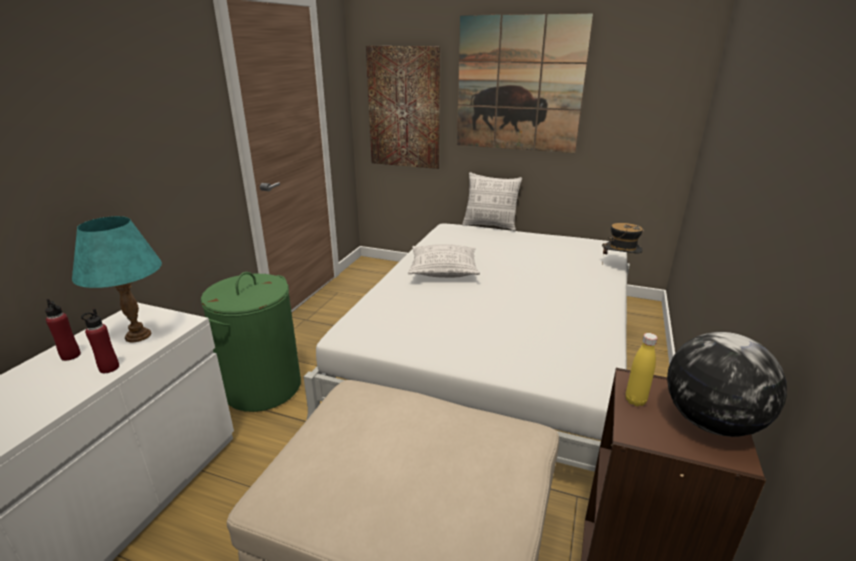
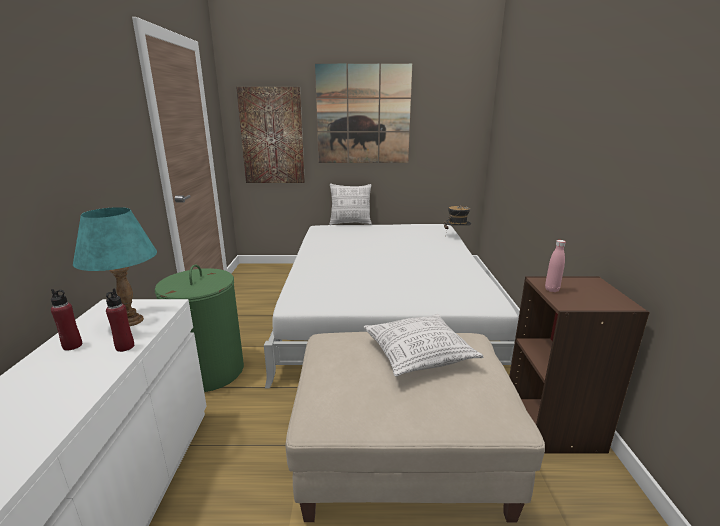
camera: 20 degrees left, 5 degrees down
(443, 271) = (339, 254): pillow -> pillow (418, 355)
(635, 401) = (551, 289): yellow bottle -> pink bottle
(710, 422) = (599, 292): globe -> none

